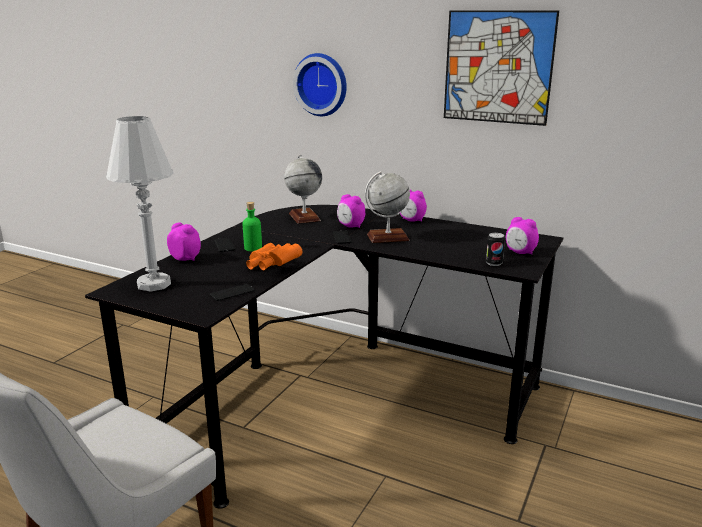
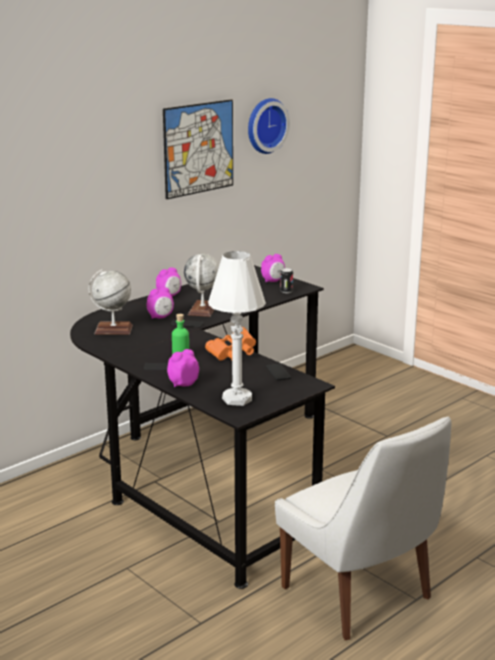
camera: 70 degrees left, 0 degrees up
(322, 84) = (56, 197): wall clock -> wall clock (265, 125)

